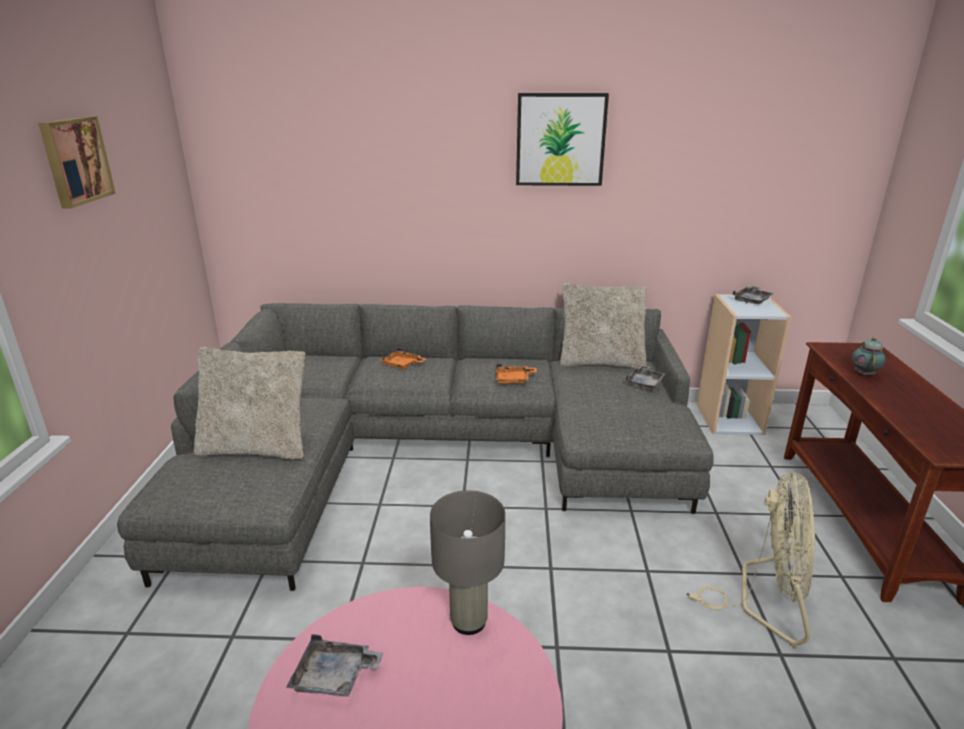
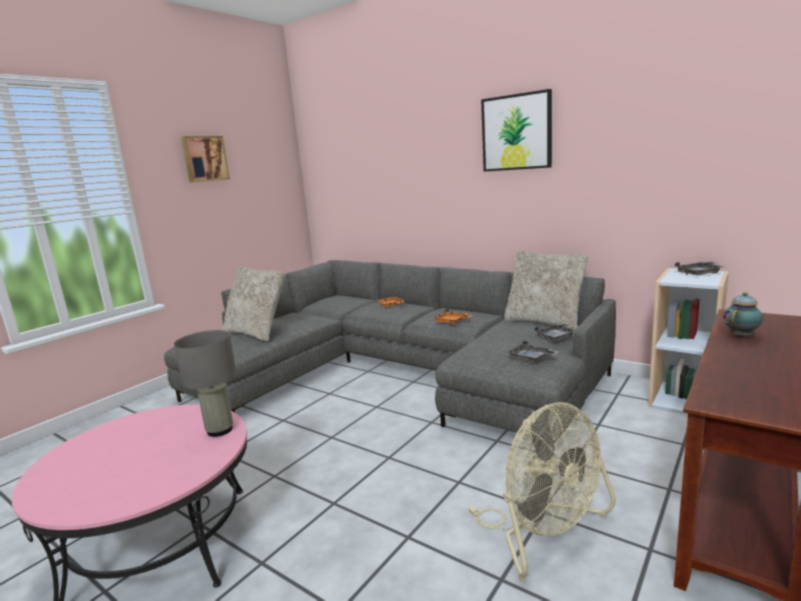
camera: 35 degrees right, 10 degrees down
(334, 677) = (128, 432): grey tray -> grey tray (531, 358)

